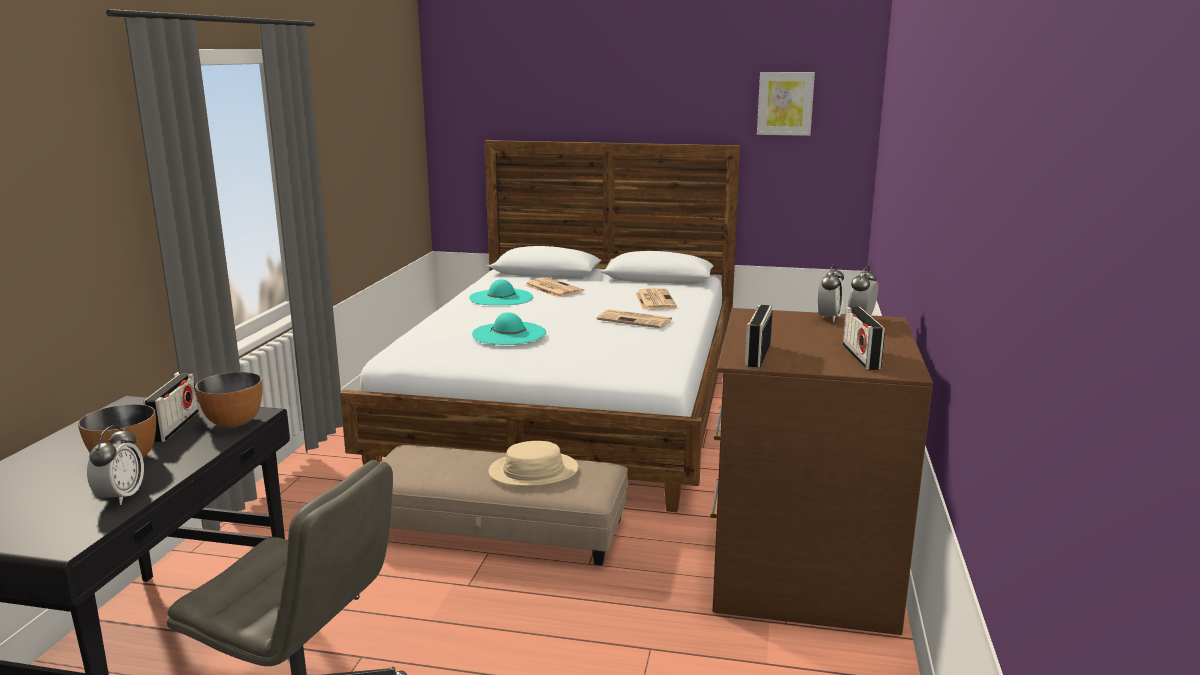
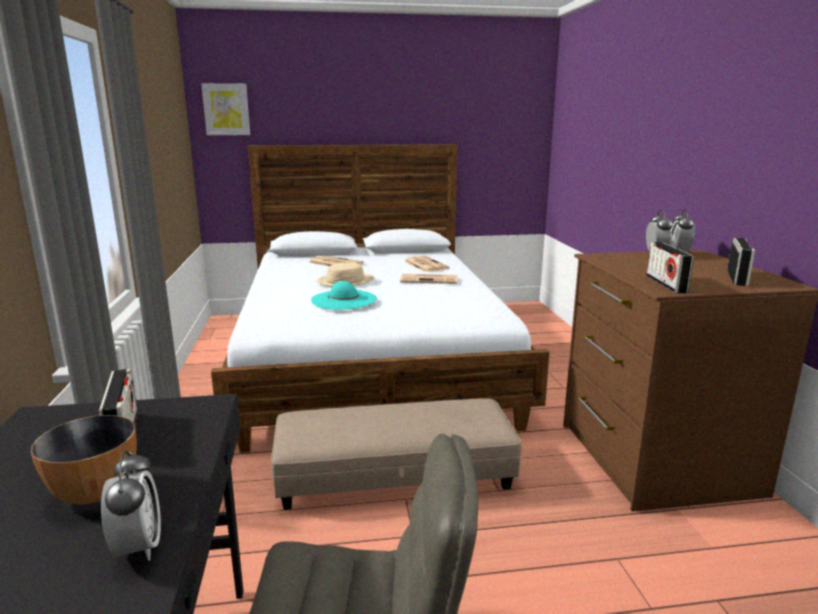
camera: 20 degrees left, 0 degrees up
(234, 423) = (194, 418): bowl -> none
(501, 297) = (300, 273): turquoise hat -> none
(533, 471) = (431, 416): beige hat -> beige hat (345, 281)
(785, 103) = (487, 111): picture -> picture (226, 109)
(860, 357) = (737, 278): radio -> radio turned 135 degrees counterclockwise

